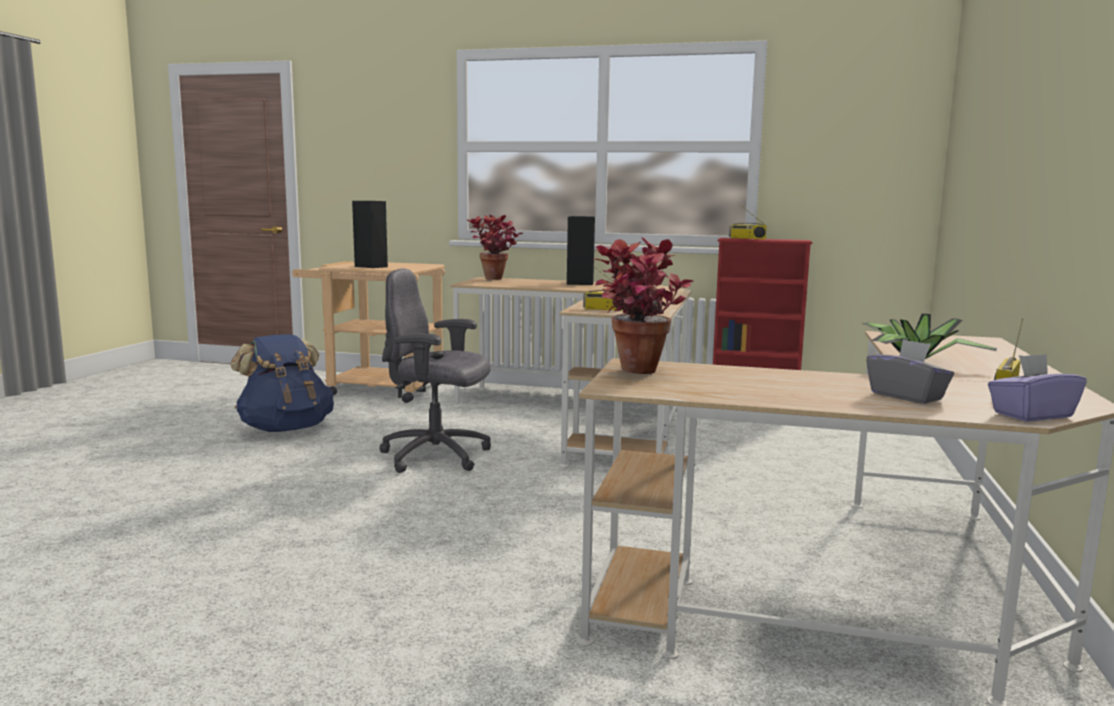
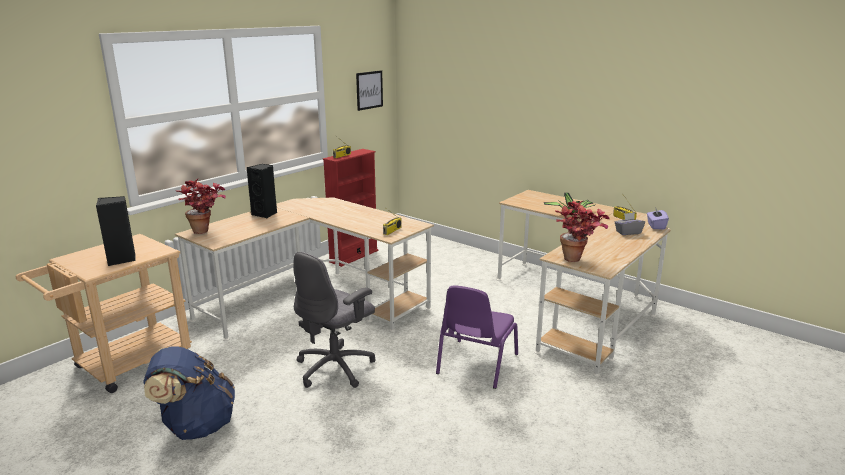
camera: 65 degrees left, 10 degrees up
(520, 529) = (476, 364): none -> purple chair
(869, 151) = (369, 90): none -> picture

